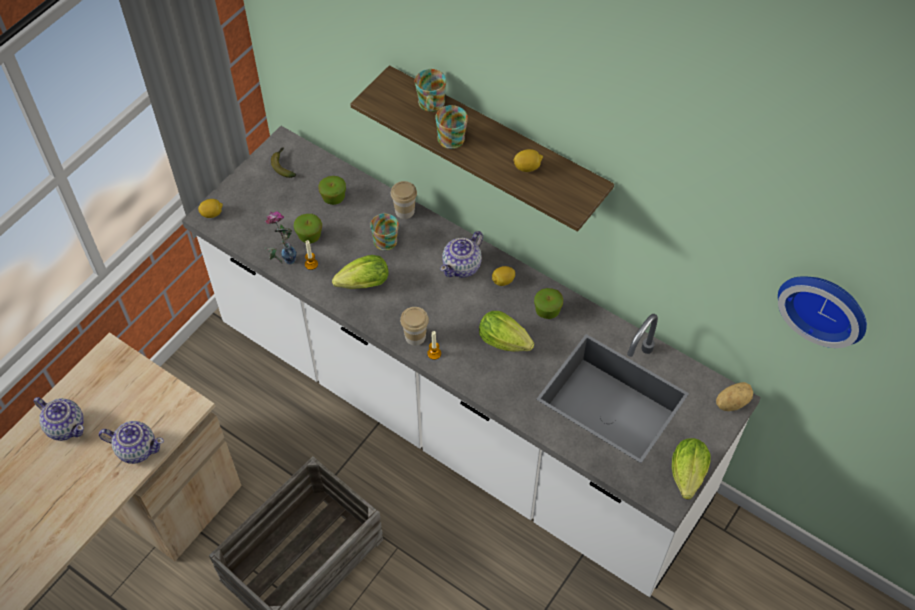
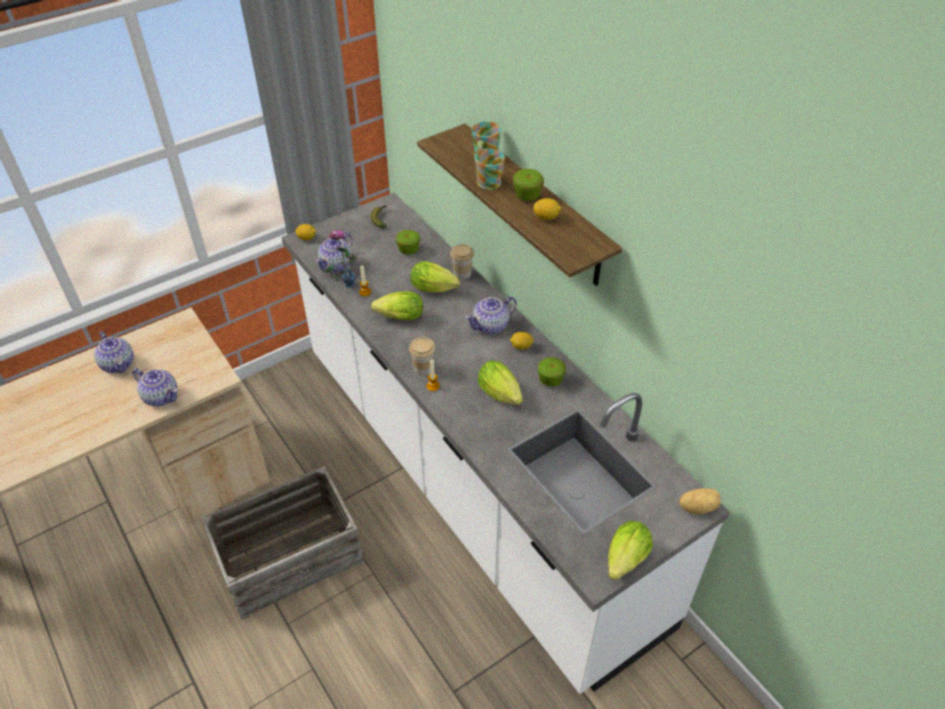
camera: 20 degrees right, 10 degrees down
(263, 239) = (337, 265): none -> teapot
(309, 236) = (374, 272): apple -> apple (527, 196)
(386, 238) = (436, 289): mug -> lettuce
(825, 305) = (800, 404): wall clock -> none

